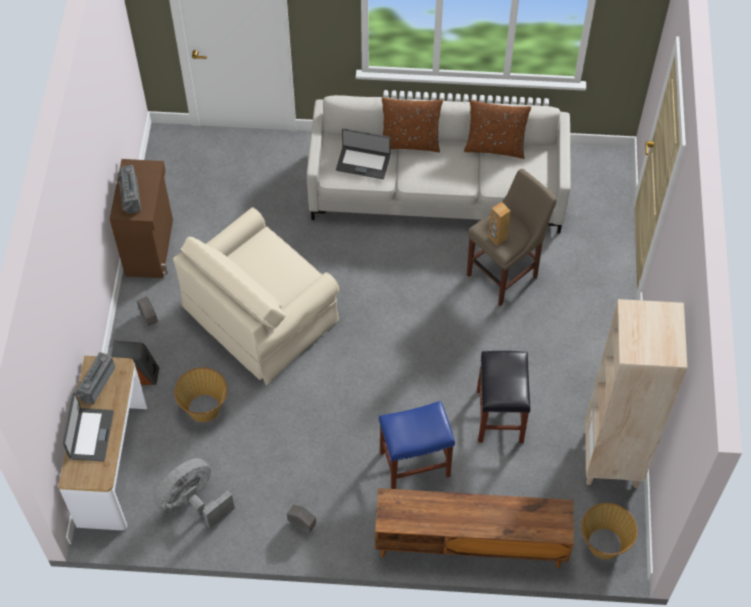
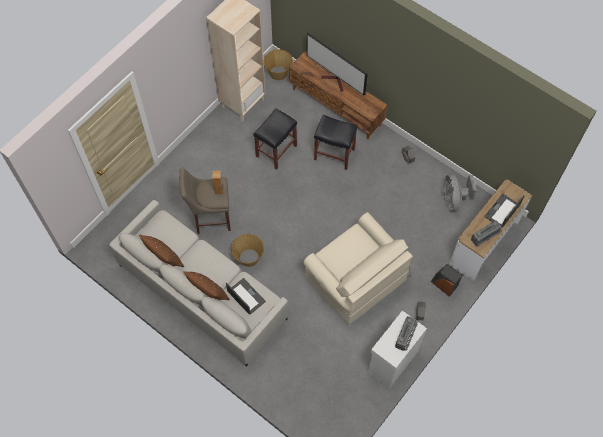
camera: 145 degrees left, 5 degrees up
(150, 247) = (392, 361): brown cabinet -> white cabinet
(193, 503) = (453, 199): grey fan -> grey fan turned 90 degrees clockwise
(204, 407) = (419, 244): basket -> basket (248, 258)
(261, 314) = (356, 278): beige armchair -> beige armchair turned 60 degrees clockwise
(414, 464) = (335, 154): blue stool -> black stool
(483, 521) = (335, 81): none -> television

